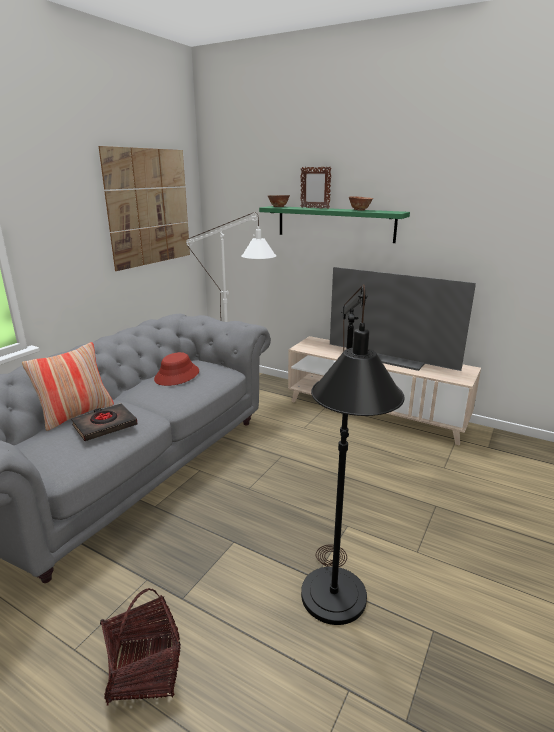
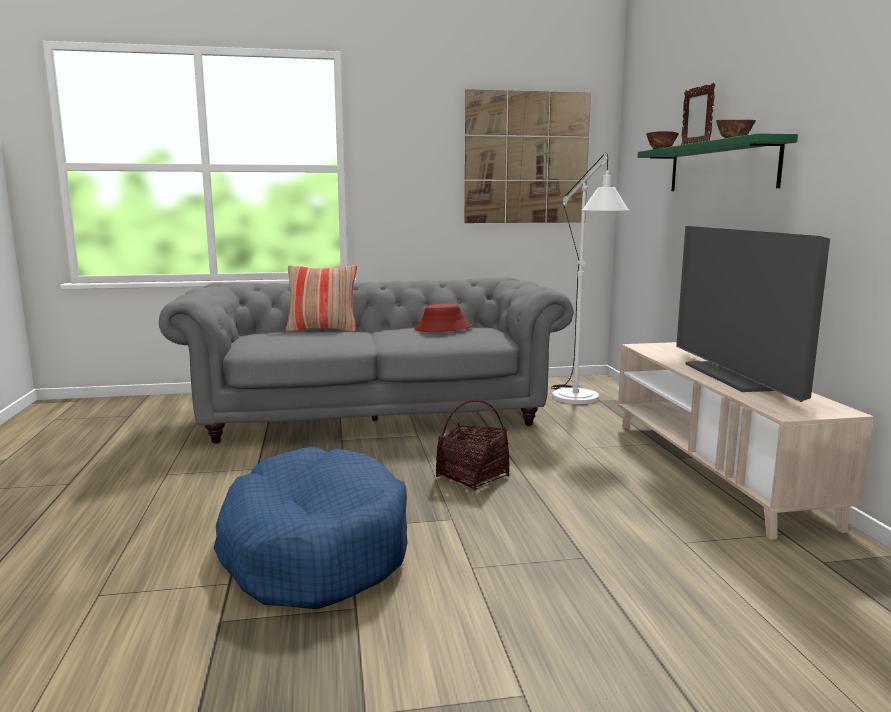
camera: 50 degrees right, 10 degrees down
(105, 425) = (318, 336): black book -> none
(145, 670) = (171, 501): basket -> basket (473, 477)
(334, 613) = (314, 549): black floor lamp -> blue dog bed

